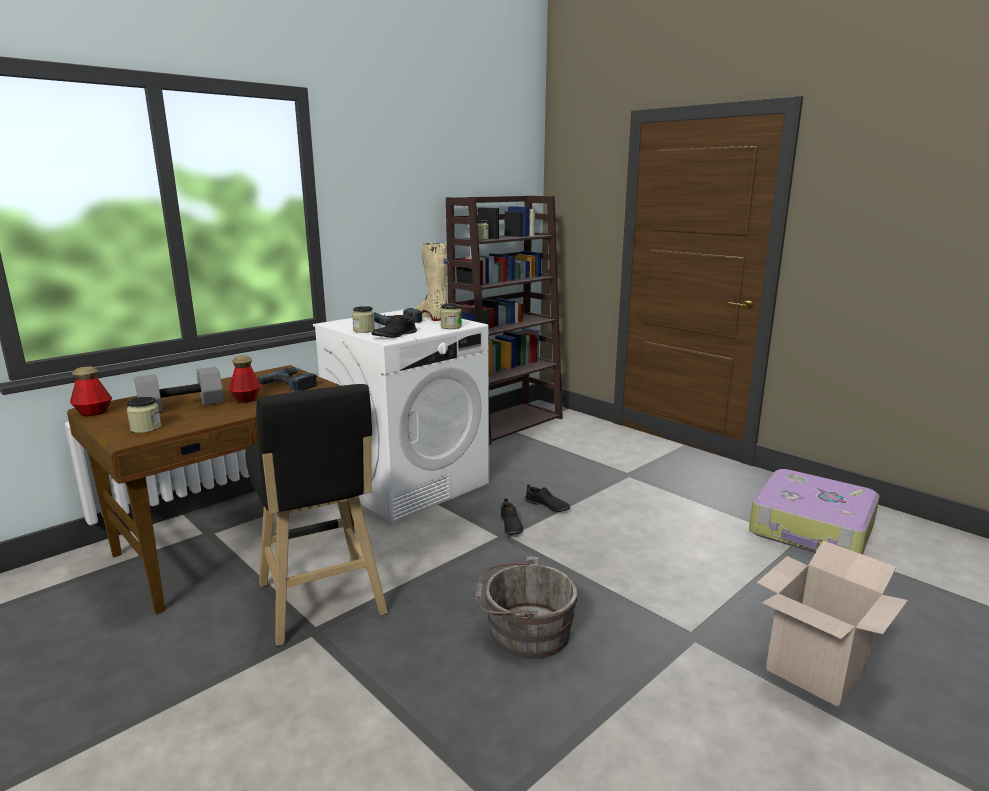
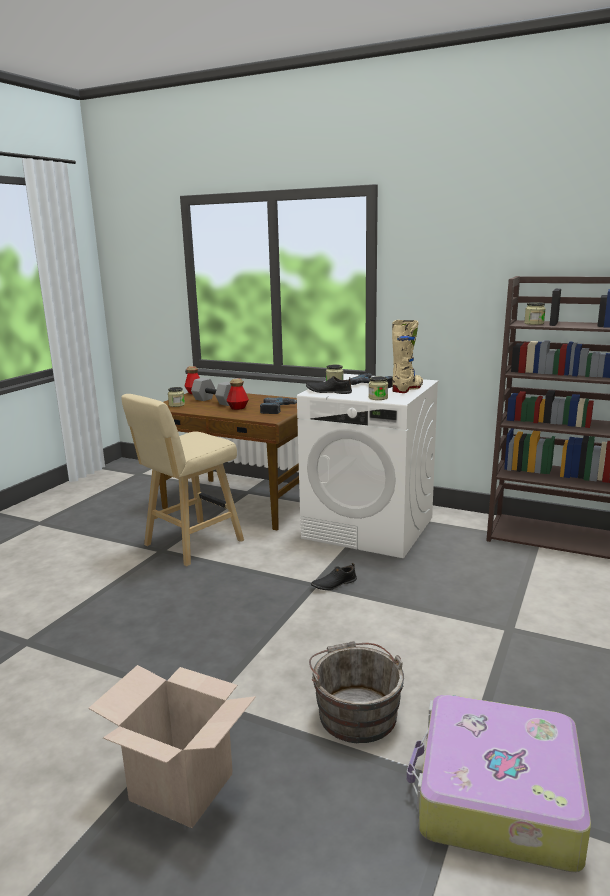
camera: 70 degrees right, 0 degrees up
(322, 603) = (190, 544): black stool -> beige stool
(524, 632) = (185, 620): grey bucket -> grey bucket (355, 711)
(547, 506) = (386, 594): black shoe -> none

